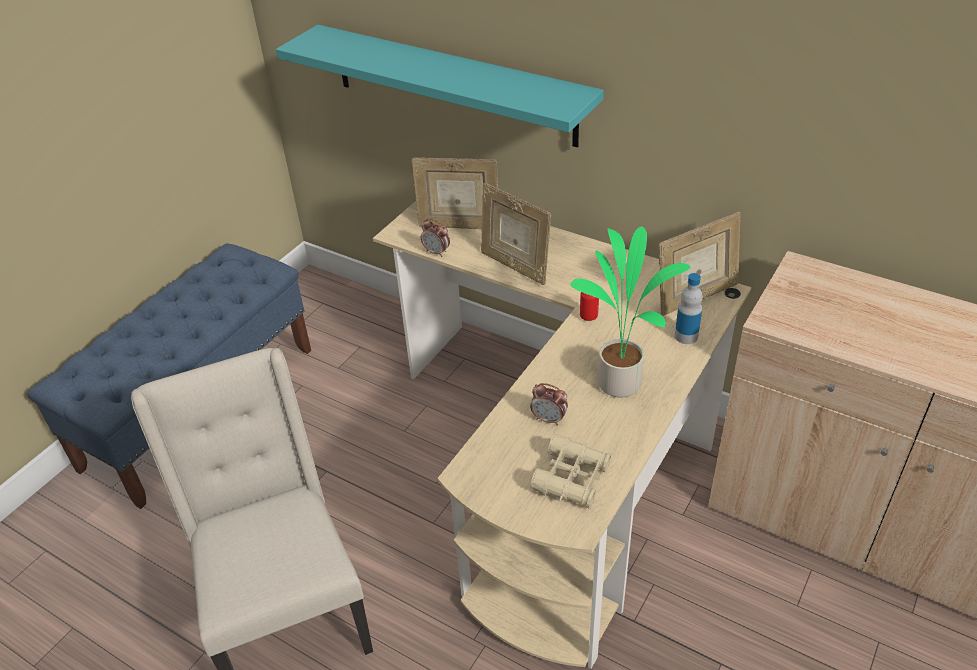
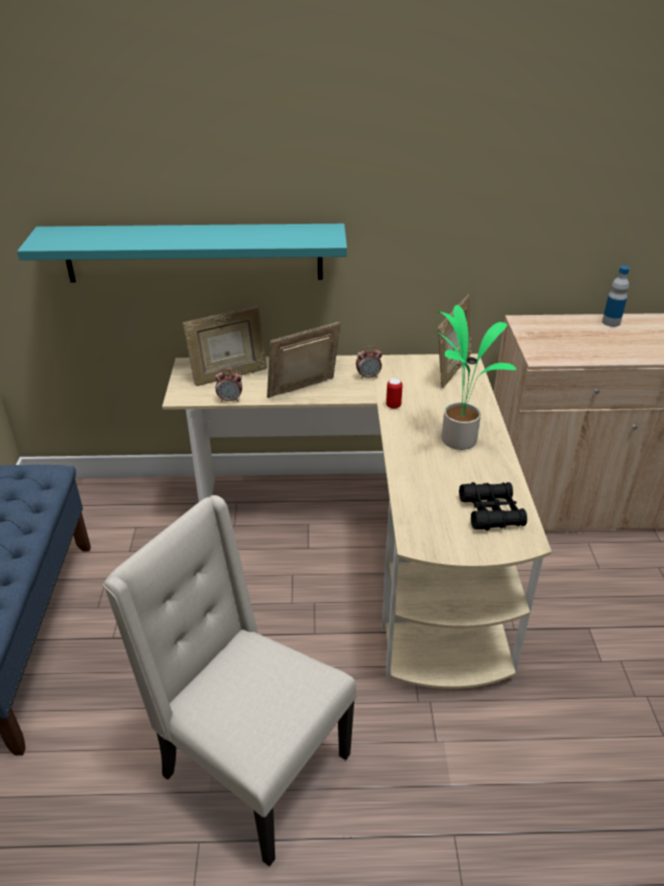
camera: 35 degrees left, 5 degrees down
(514, 266) = (304, 390): picture frame -> picture frame turned 135 degrees clockwise
(549, 419) = (436, 481): alarm clock -> alarm clock (368, 376)
(572, 478) = (491, 512): beige binoculars -> black binoculars
(686, 336) = (470, 396): bottle -> bottle (611, 322)

